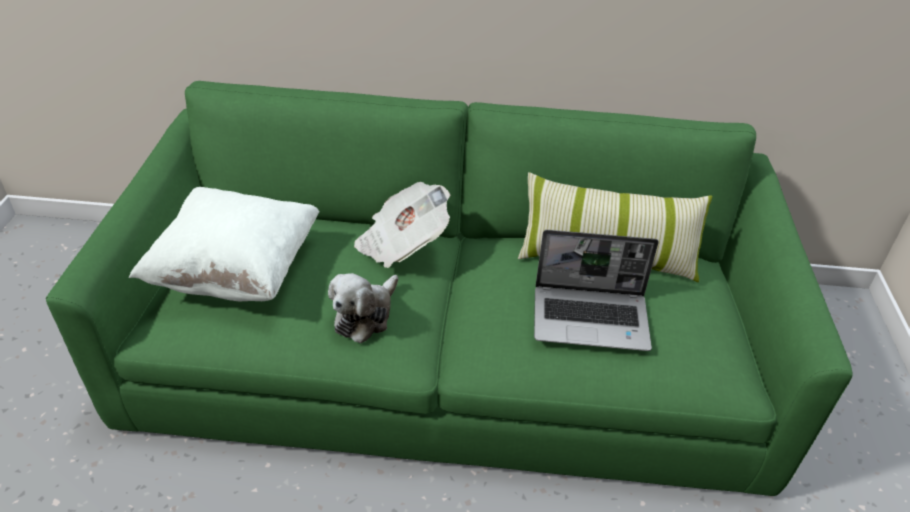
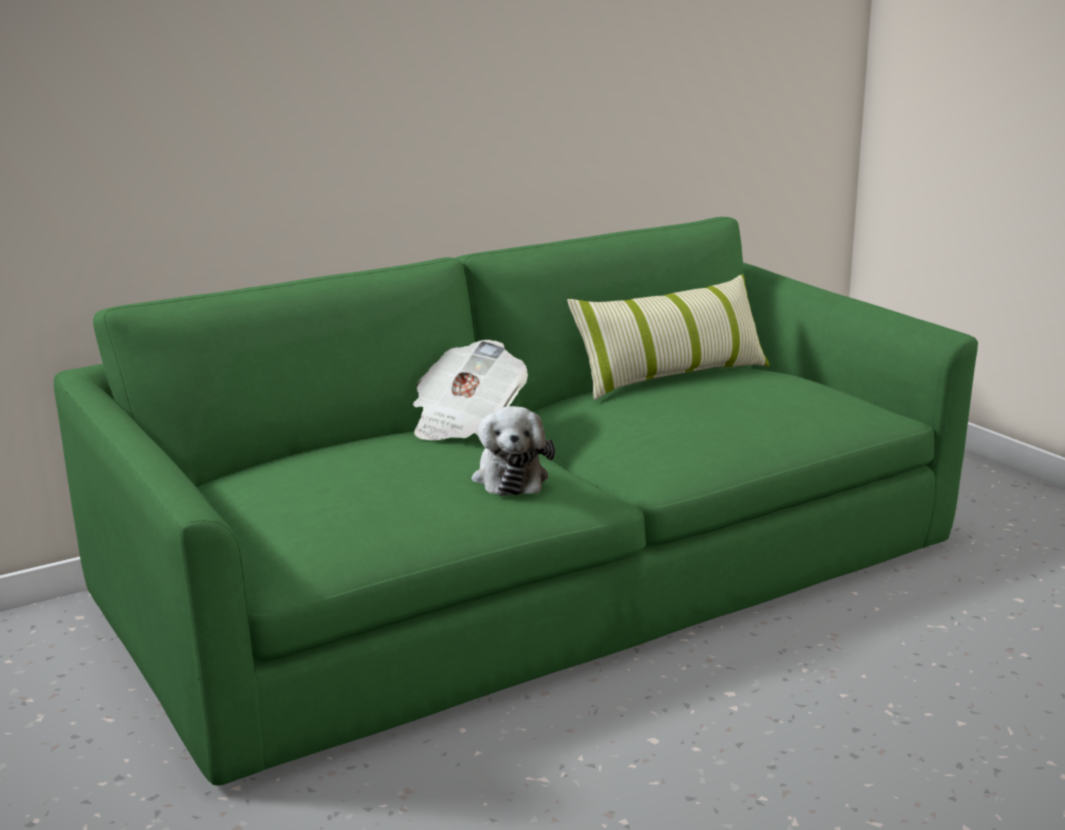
camera: 35 degrees left, 20 degrees down
(236, 272) = (316, 493): white pillow -> none
(592, 319) = (723, 407): laptop -> none

